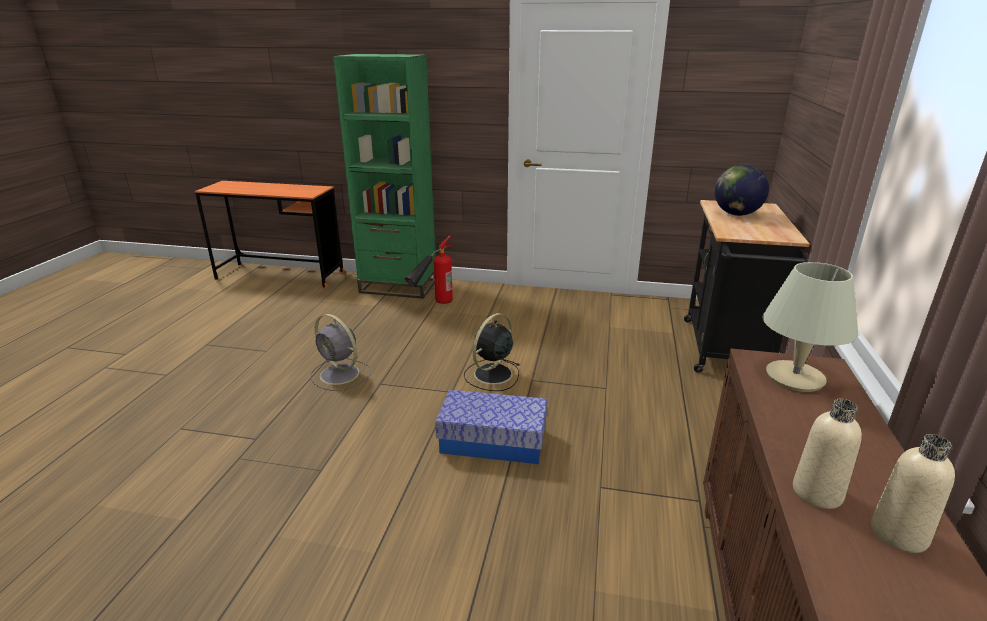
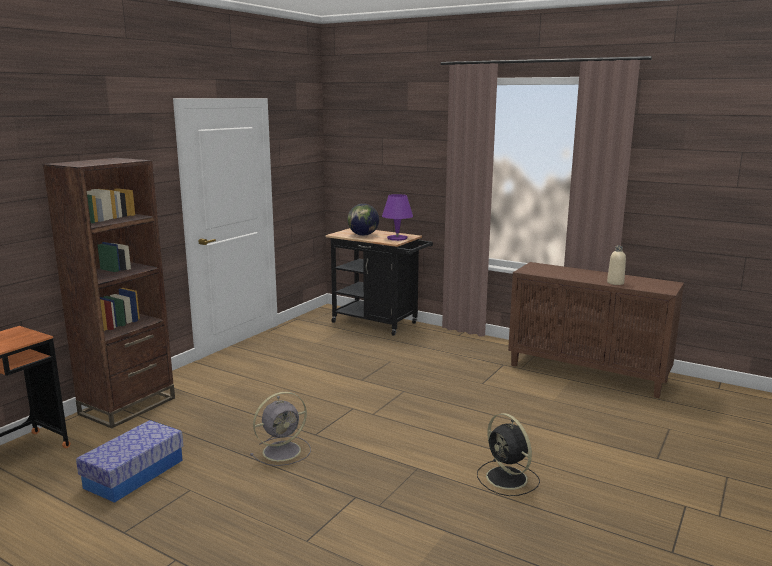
camera: 70 degrees left, 10 degrees down
(398, 286) = (128, 406): green bookcase -> brown bookcase
(433, 305) = (197, 396): fire extinguisher -> none
(492, 375) = (342, 391): black fan -> black fan (508, 479)
(493, 441) = (423, 404): storage box -> storage box (134, 474)
(755, 232) = (397, 238): none -> purple table lamp
(795, 378) = (542, 269): beige table lamp -> none
(898, 534) = (635, 280): beige bottle -> none

